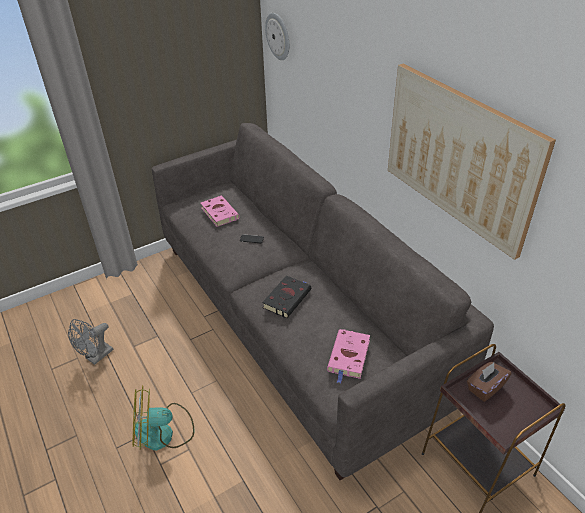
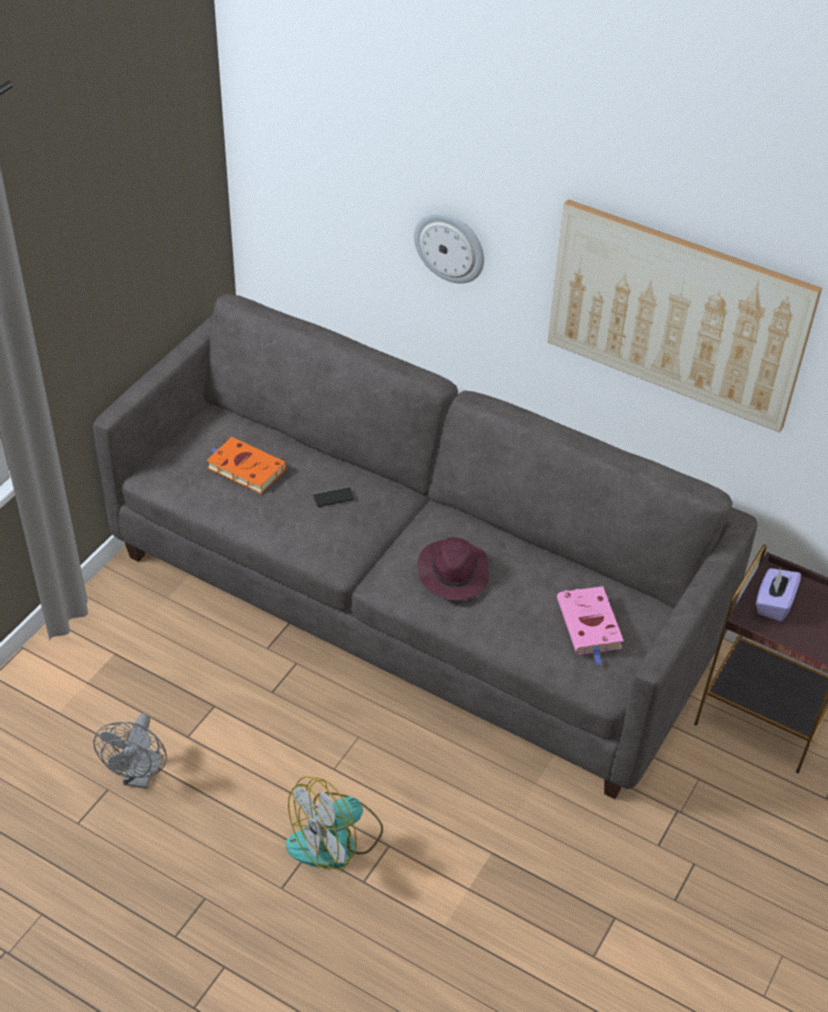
camera: 30 degrees left, 5 degrees up
(219, 212) = (244, 468): pink book -> orange book
(278, 36) = (276, 149): wall clock -> wall clock (450, 246)
(287, 298) = (452, 572): black book -> purple hat
(485, 388) = (773, 604): brown tissue box -> purple tissue box

